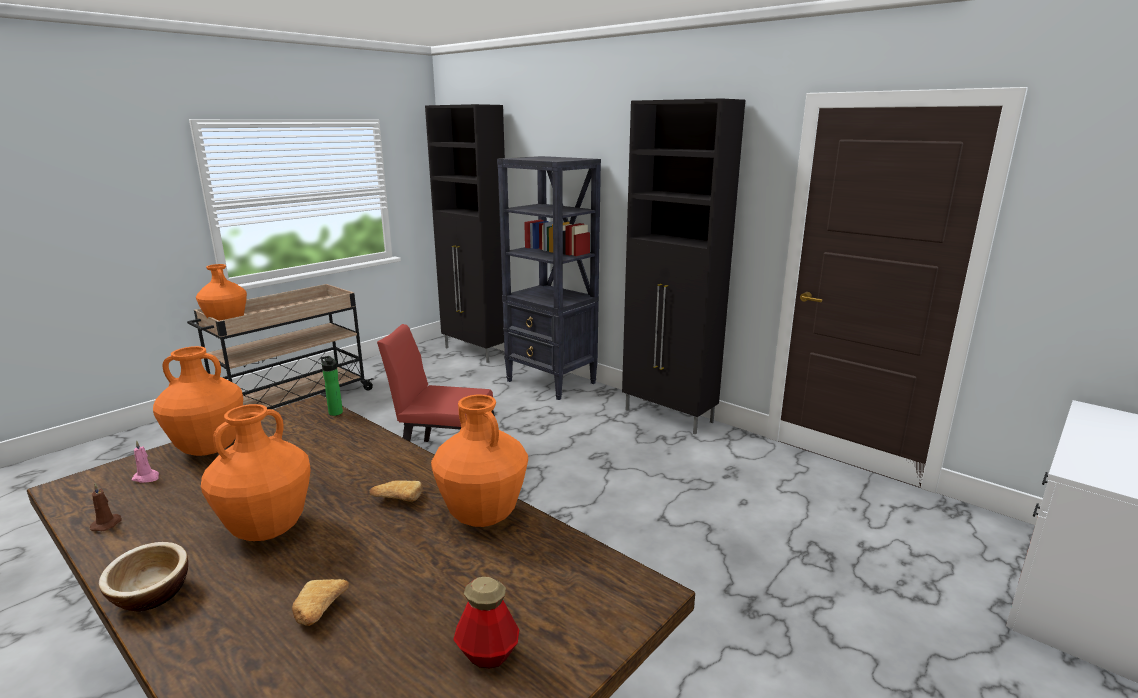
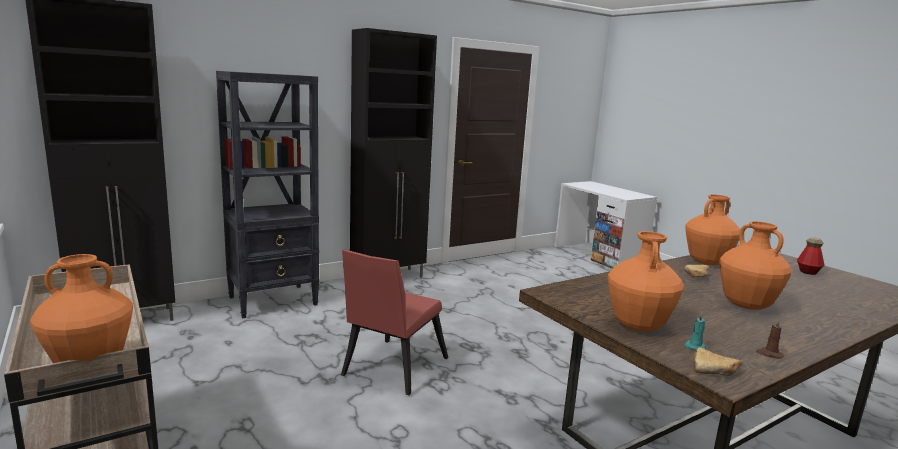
camera: 75 degrees left, 5 degrees down
(147, 478) = (695, 347): pink candle -> turquoise candle
(151, 595) = (829, 332): bowl -> none
(317, 613) = (809, 296): bread -> bread (715, 371)
(335, 412) = (564, 285): bottle -> none

